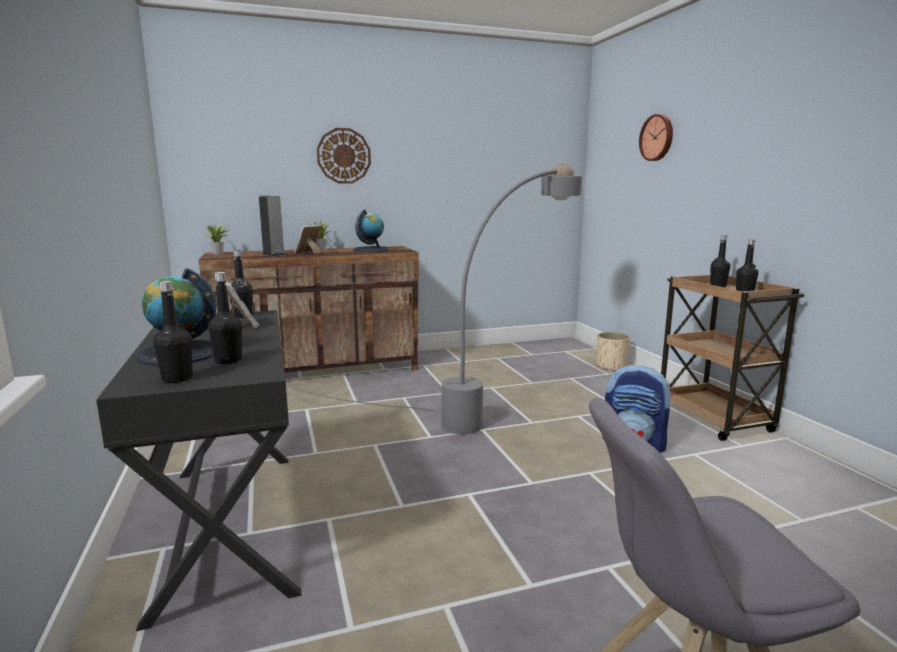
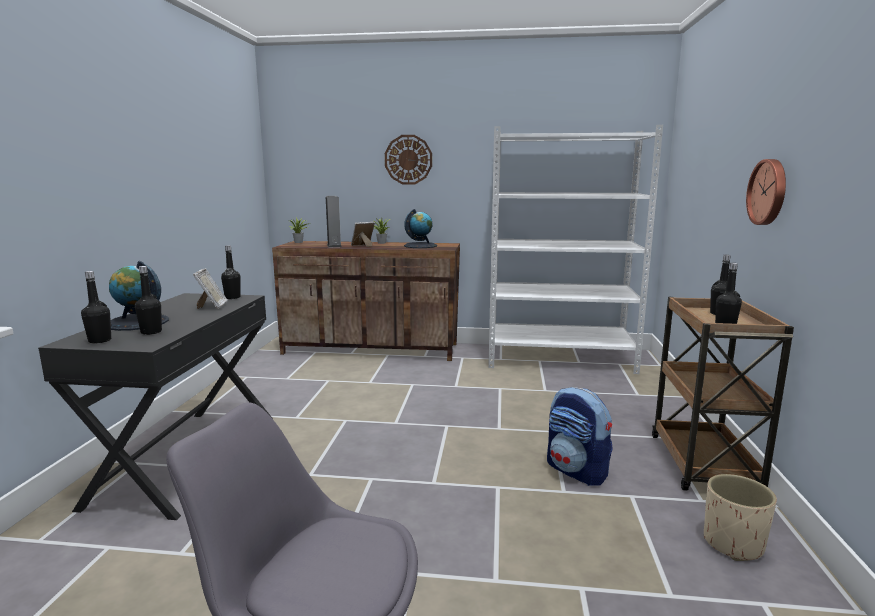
camera: 25 degrees right, 0 degrees up
(477, 406) = (466, 404): grey floor lamp -> none
(512, 353) = (559, 358): none -> white bookcase
(611, 366) = (651, 387): beige planter -> beige planter (733, 544)
(657, 138) = (713, 136): wall clock -> wall clock (769, 192)

